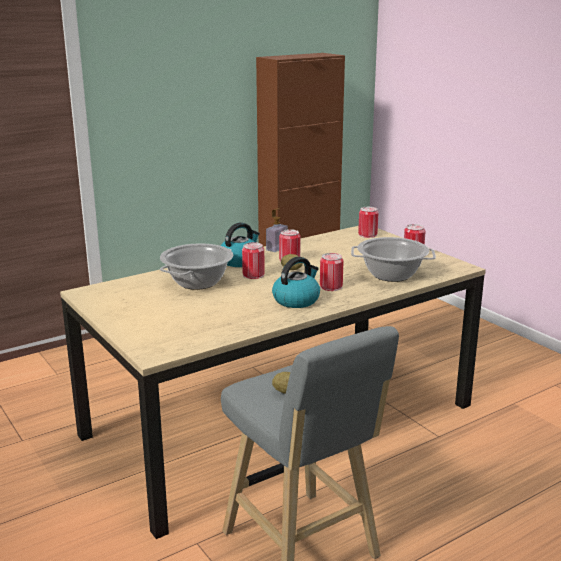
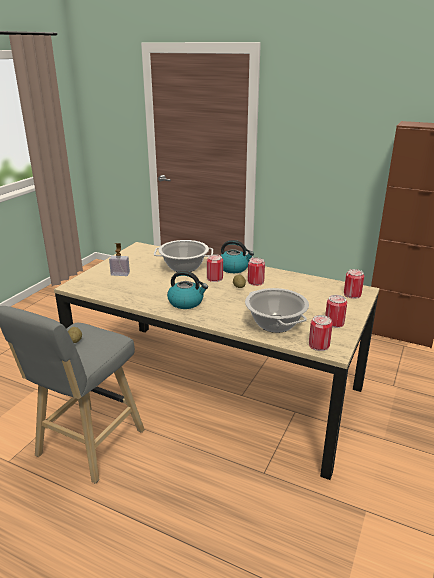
camera: 60 degrees right, 5 degrees up
(276, 248) = (272, 272): soap dispenser -> soap dispenser (120, 274)
(331, 286) = (223, 307): can -> can (319, 345)

